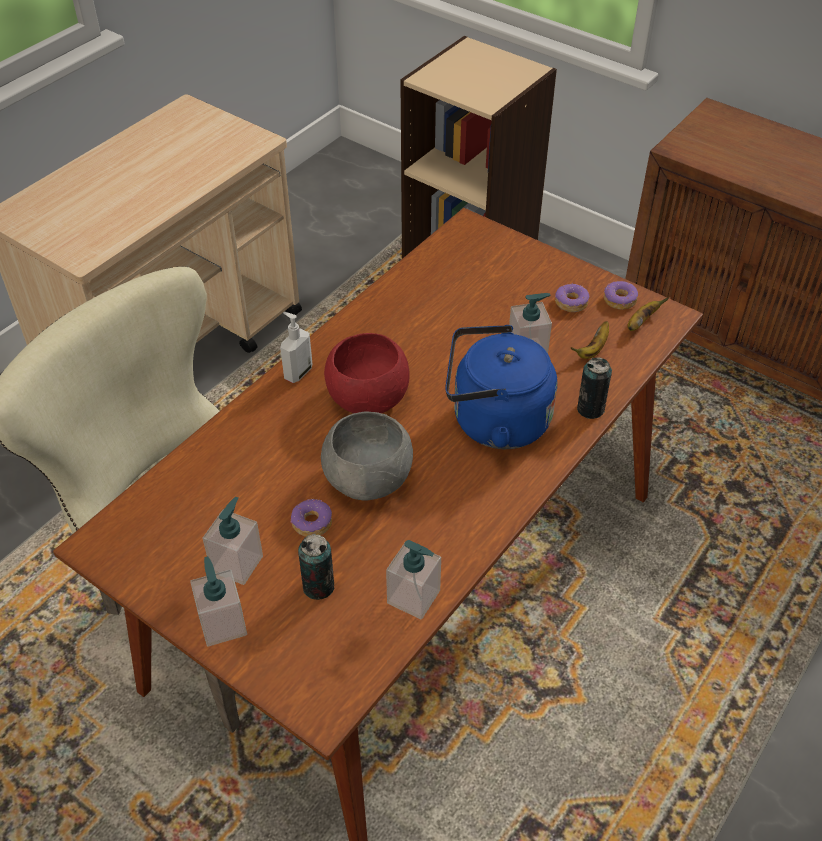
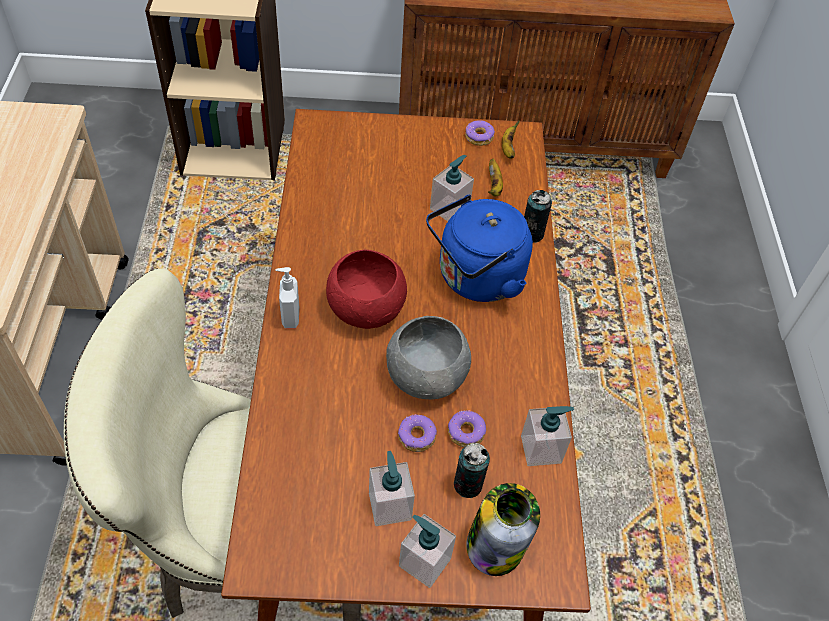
camera: 40 degrees left, 5 degrees up
(295, 649) = (496, 544): none -> jar
(571, 303) = (447, 155): donut -> donut (465, 433)

